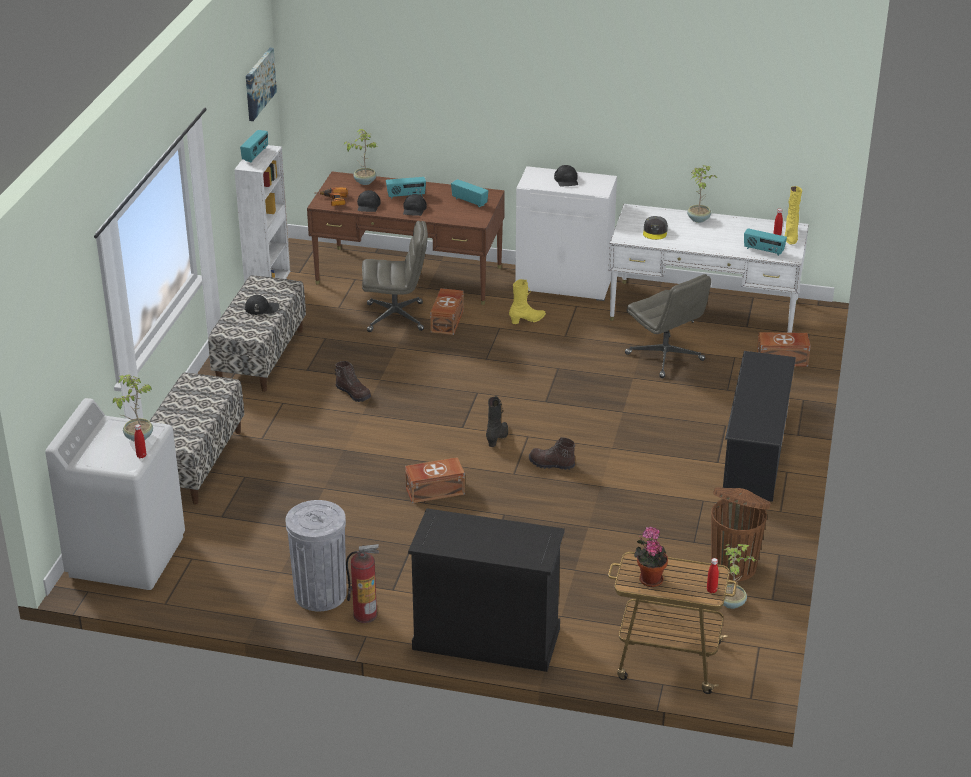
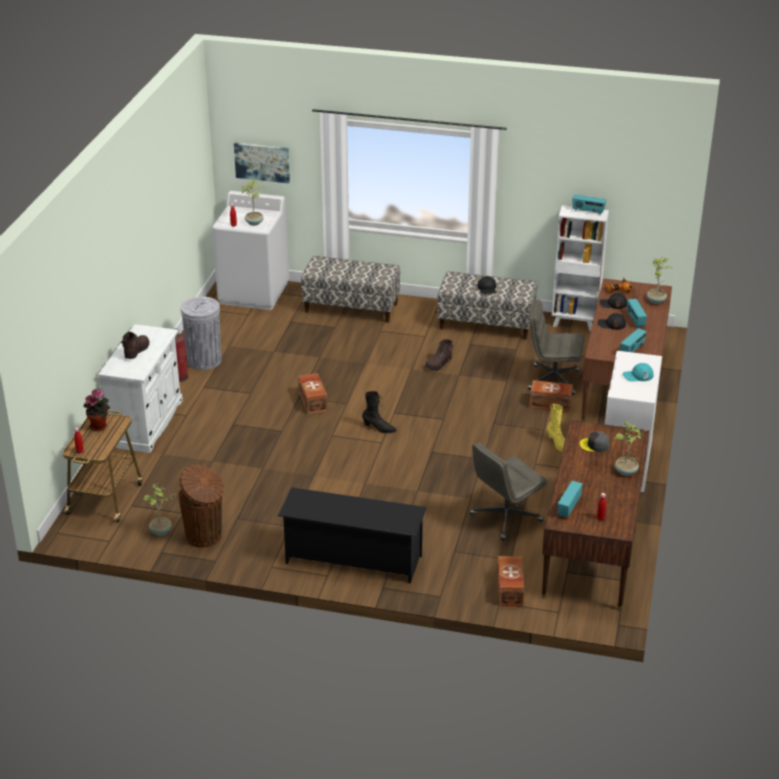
camera: 90 degrees right, 0 degrees up
(259, 83) = (646, 178): picture -> picture (262, 162)
(396, 317) = (553, 380): grey office chair -> grey office chair turned 105 degrees clockwise
(486, 638) = (146, 423): black cabinet -> white cabinet
(551, 464) = (343, 453): brown boot -> brown boot (136, 351)
(566, 180) = (638, 375): black cap -> turquoise cap
(704, 311) = (592, 546): white desk -> brown desk
(791, 235) = (603, 527): yellow boot -> none

